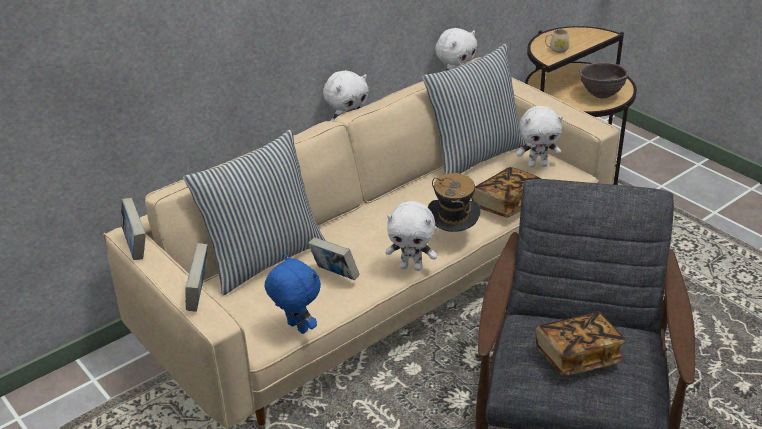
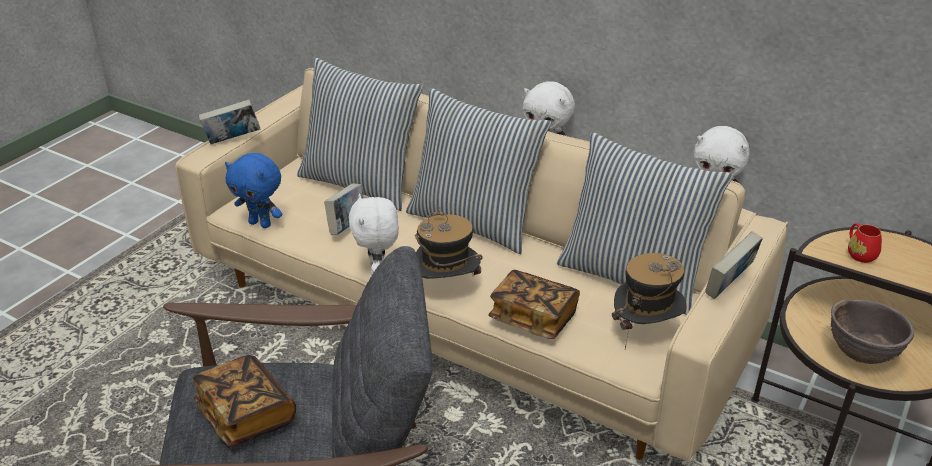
camera: 70 degrees right, 0 degrees up
(136, 246) = (292, 97): book -> book (729, 286)
(296, 328) = (261, 223): blue plush toy -> blue plush toy turned 90 degrees clockwise
(367, 208) = (474, 222): none -> pillow
(537, 165) = (645, 331): white plush toy -> hat
(556, 50) = (859, 253): beige mug -> red mug

